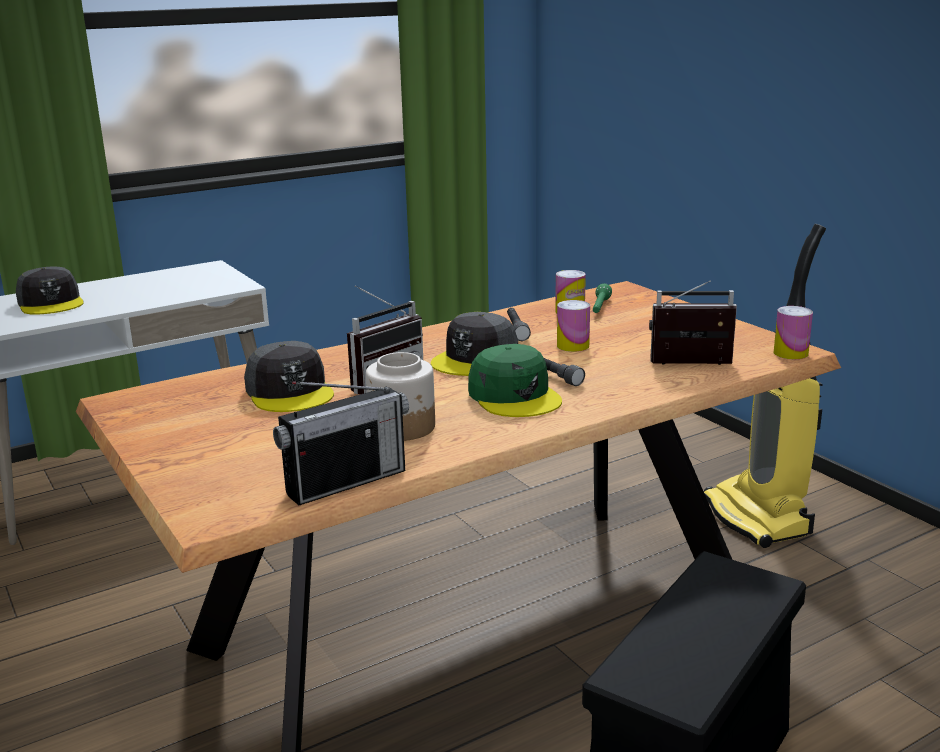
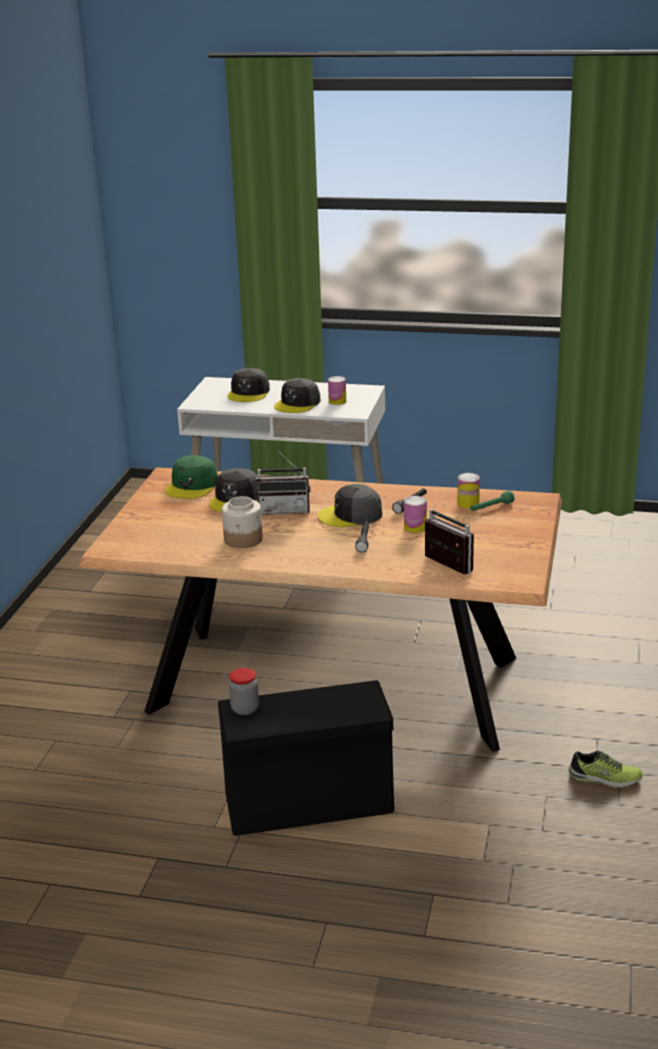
camera: 45 degrees right, 5 degrees up
(144, 296) = (297, 403): none -> grey cap
(346, 482) = (174, 555): radio -> none
(514, 396) = (321, 545): green cap -> green cap (192, 486)
(641, 673) = (245, 709): none -> jar
(758, 517) = (601, 714): vacuum cleaner -> none
(790, 353) = (517, 583): can -> can (337, 401)
(870, 572) = (604, 778): none -> shoe

